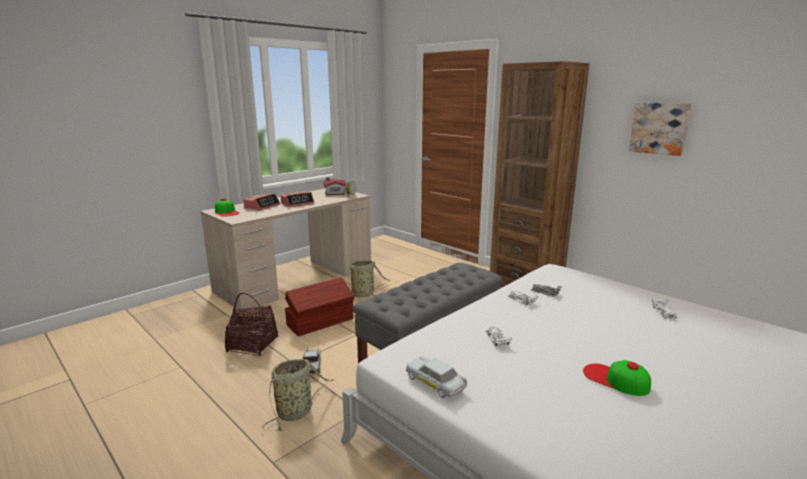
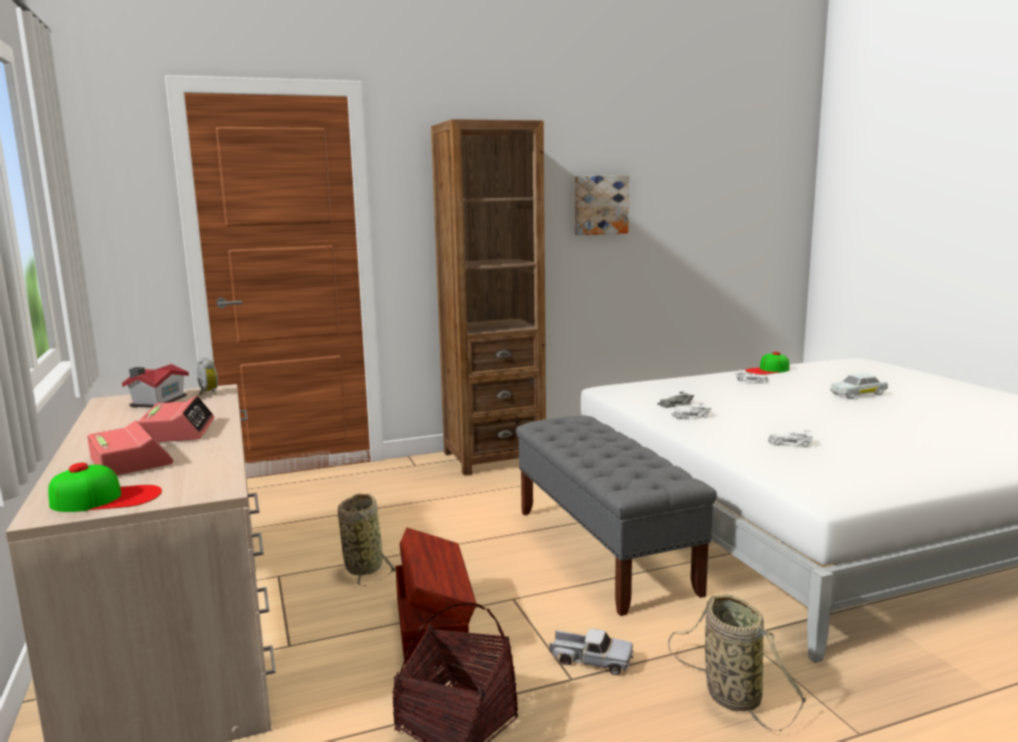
camera: 65 degrees left, 5 degrees down
(435, 383) = (891, 484): white toy car -> white toy car (858, 394)
(615, 379) = (883, 420): cap -> cap (767, 370)

